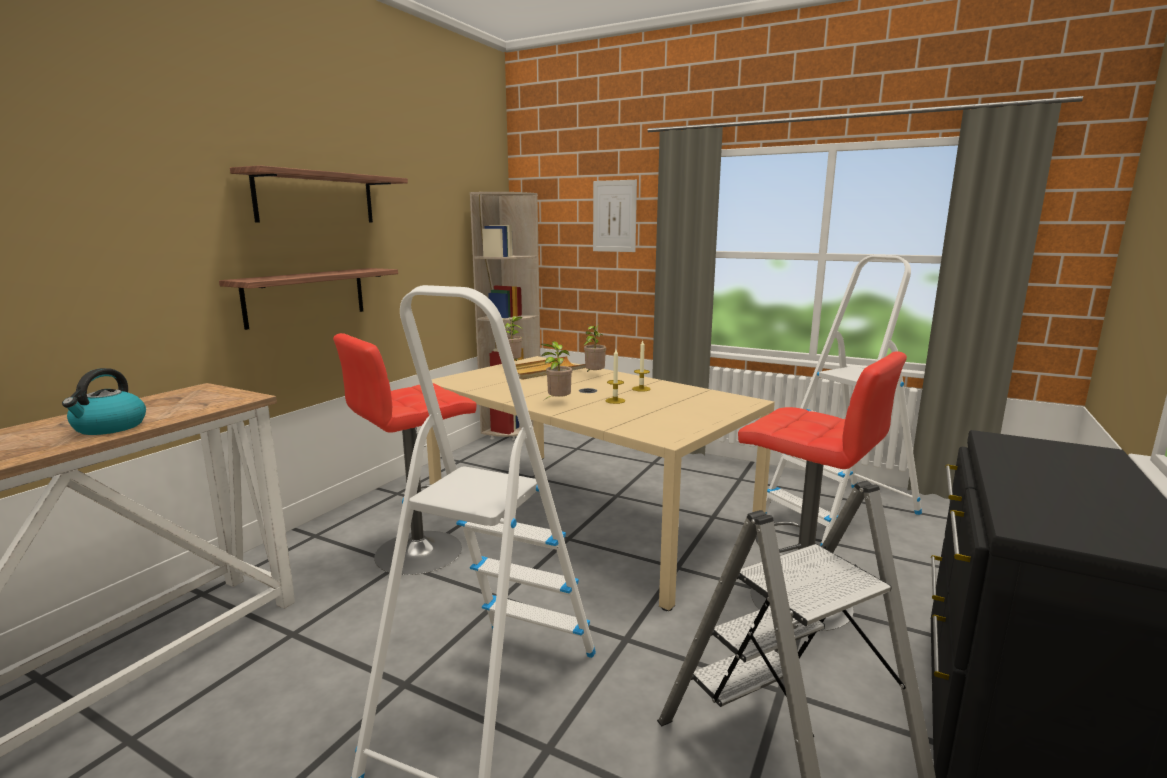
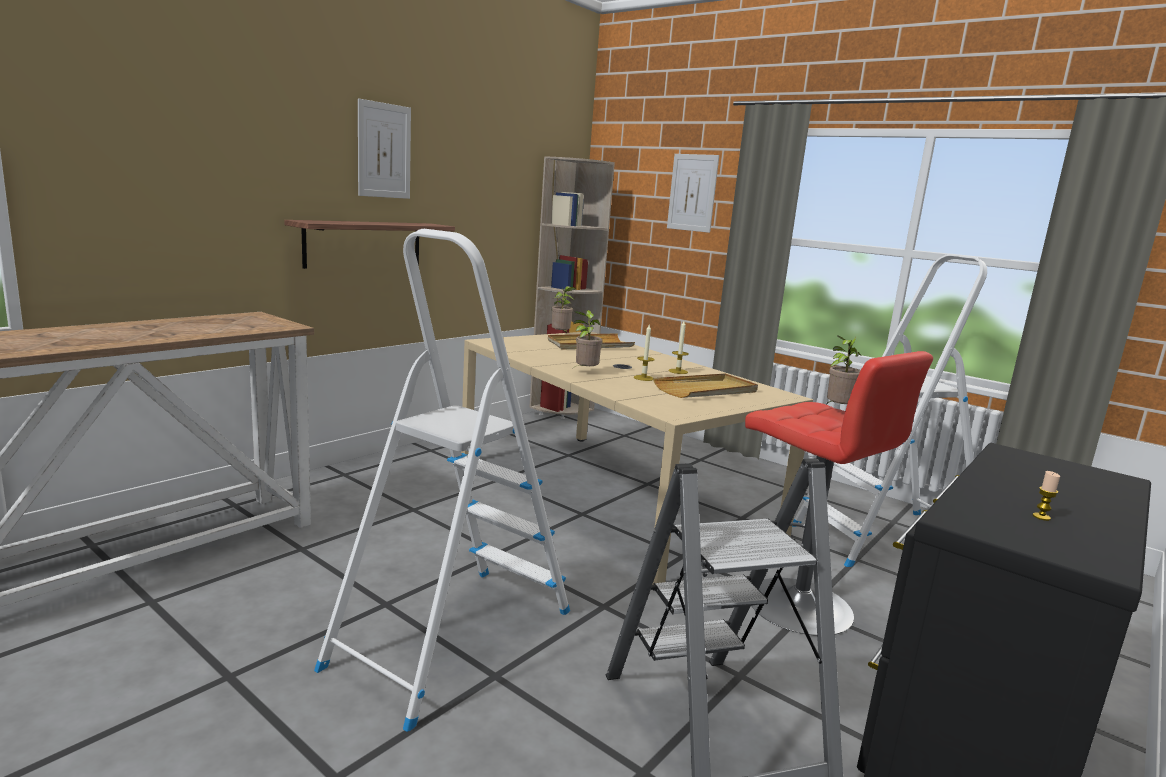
camera: 10 degrees right, 0 degrees up
(109, 427) = (170, 333): kettle -> none
(316, 198) = (384, 150): shelf -> picture
(417, 552) = (432, 502): red stool -> none
(594, 375) = (637, 354): potted plant -> potted plant (838, 410)
(678, 405) = (706, 390): none -> beige tray
(1086, 509) = (1041, 517): none -> candle

